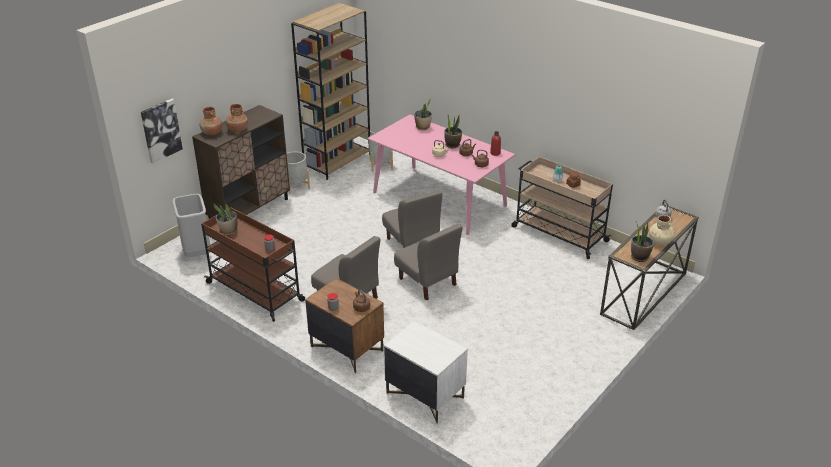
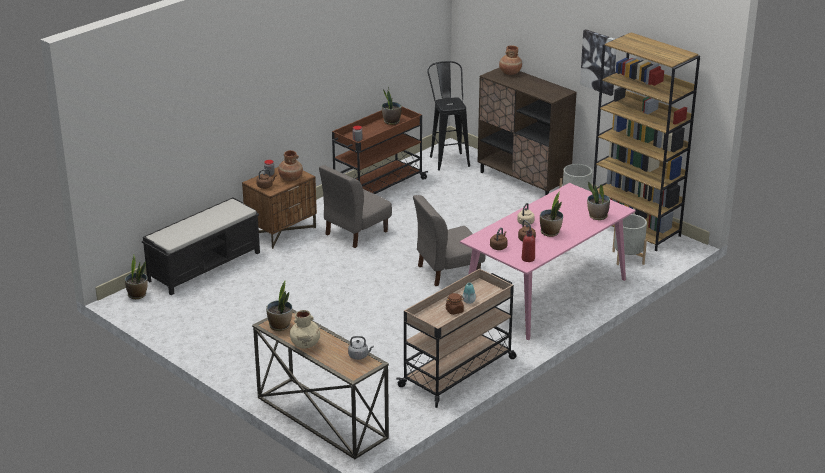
camera: 95 degrees right, 5 degrees down
(161, 130) = (482, 37): picture -> picture (599, 62)
(196, 252) = (448, 159): grey trash can -> black stool
(237, 129) = (516, 83): brown vase -> brown vase (290, 178)
(424, 395) = (205, 266): white nightstand -> black bench
(427, 282) = (375, 276): grey chair -> none
(491, 439) = (137, 295): none -> potted plant

